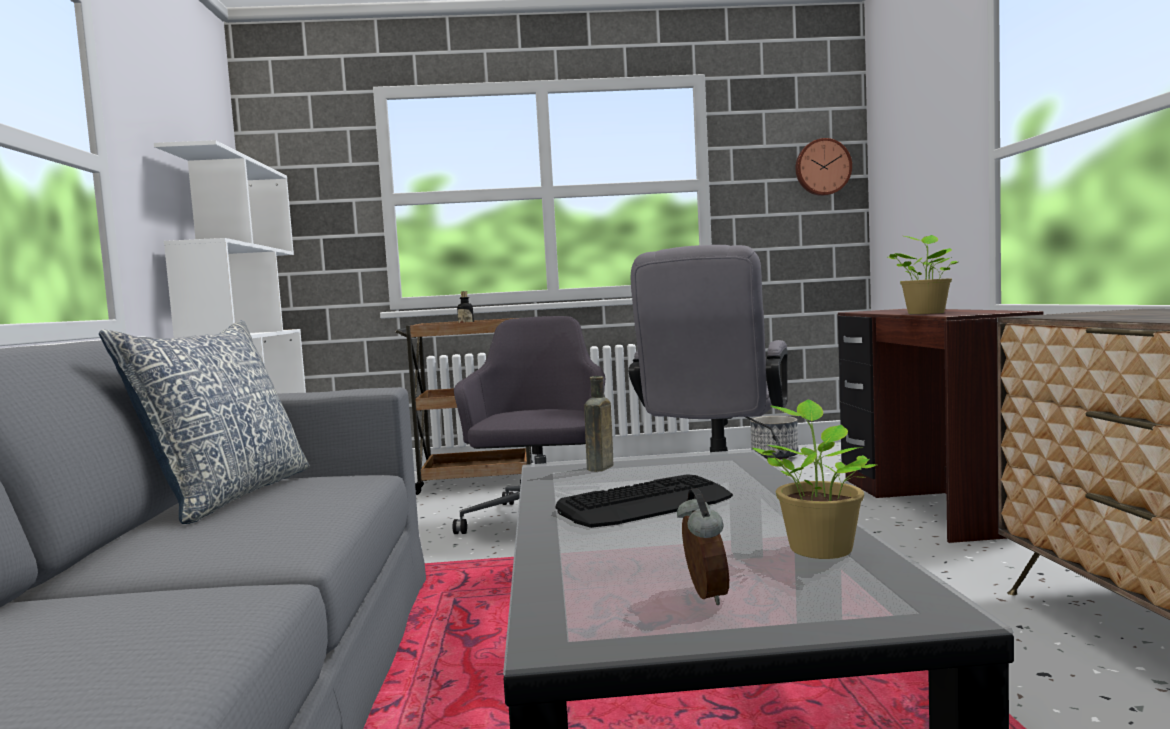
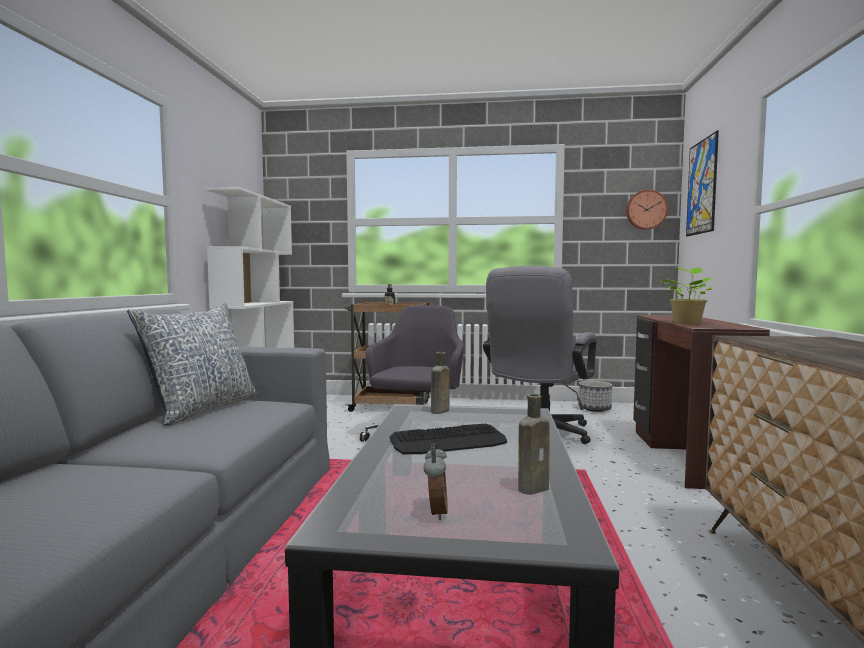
camera: 10 degrees right, 0 degrees up
(819, 547) = (535, 488): potted plant -> brown bottle
(902, 130) = (702, 187): none -> picture

